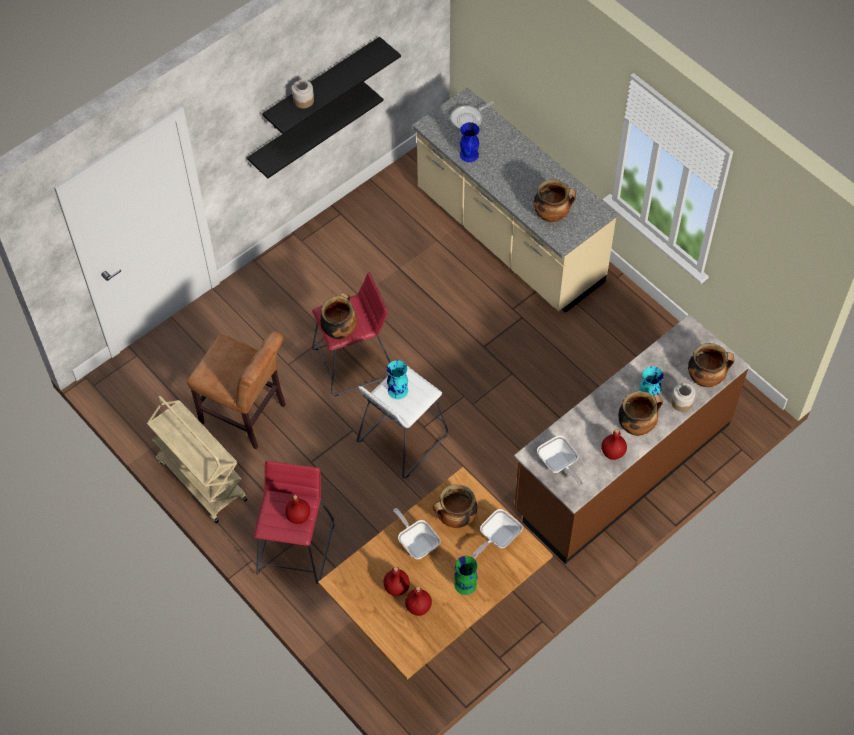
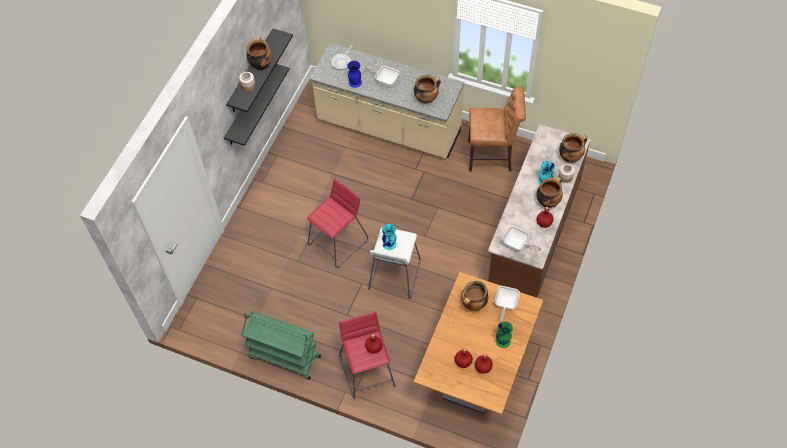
camera: 25 degrees left, 0 degrees up
(201, 479) = (283, 357): beige cart -> green cart
(247, 416) = (290, 304): brown chair -> brown chair (492, 156)
(339, 330) = (332, 223): cooking pot -> cooking pot (261, 64)
(417, 543) = (459, 329): frying pan -> frying pan (385, 80)

